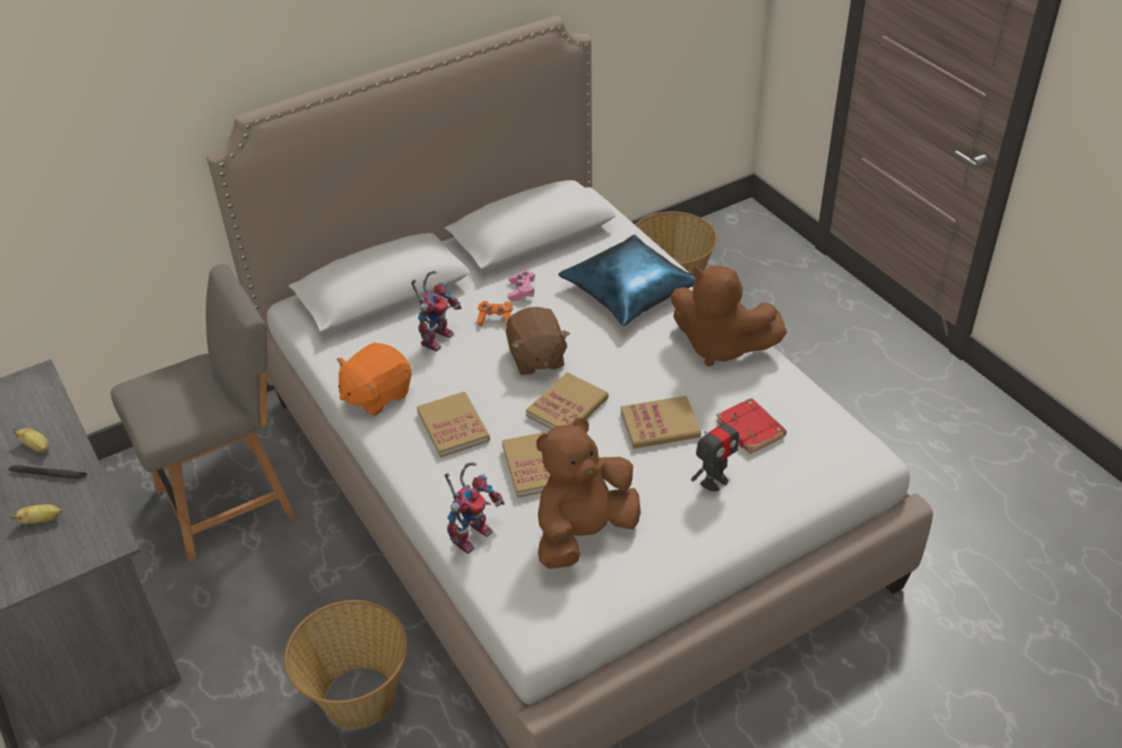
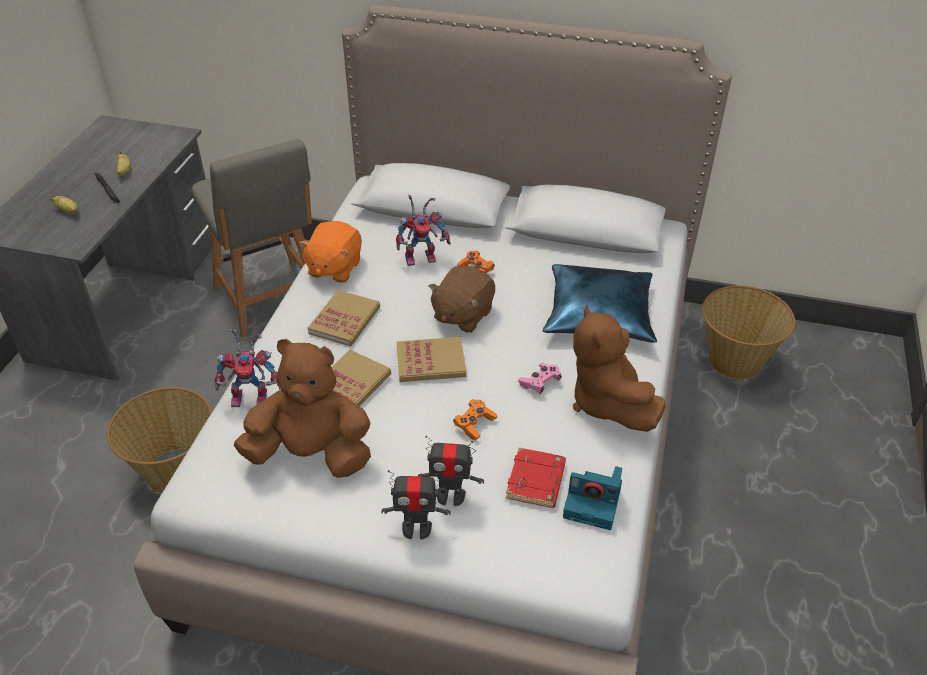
camera: 45 degrees right, 0 degrees up
(230, 501) = (271, 300): grey chair -> grey chair turned 45 degrees clockwise
(376, 395) = (334, 268): orange plush toy -> orange plush toy turned 75 degrees counterclockwise
(521, 291) = (521, 263): pink game controller -> pink game controller (540, 383)
(660, 425) = (474, 424): book -> orange game controller
(724, 518) = (416, 528): none -> toy robot
(801, 414) = (593, 503): none -> camera

